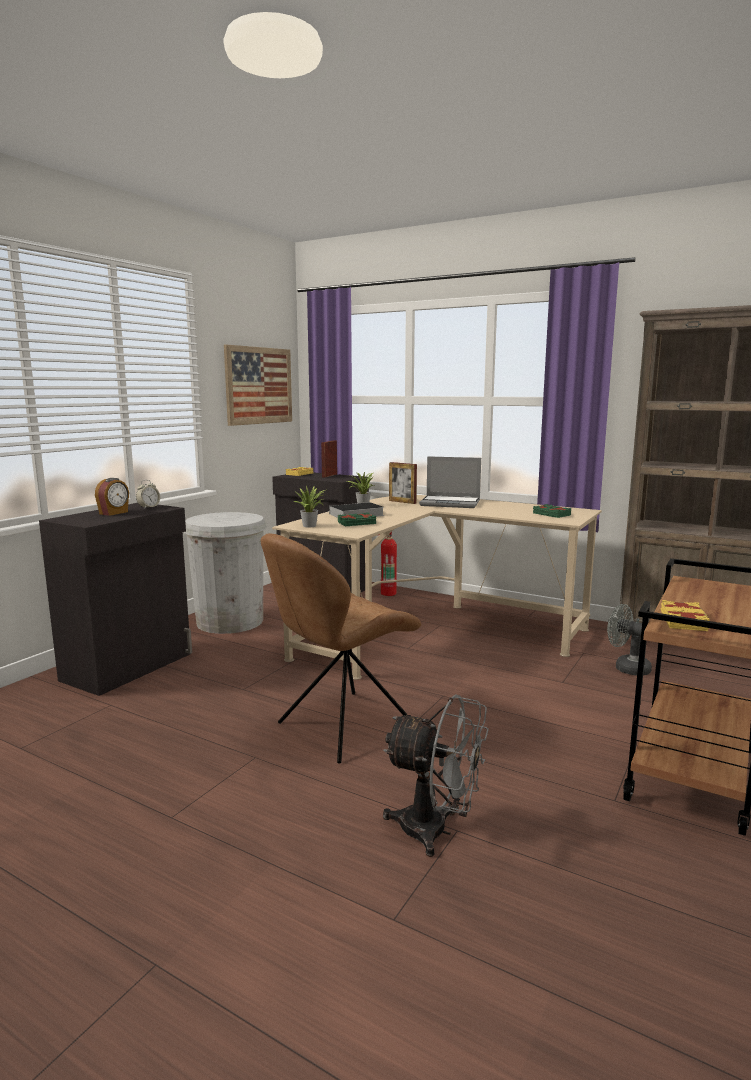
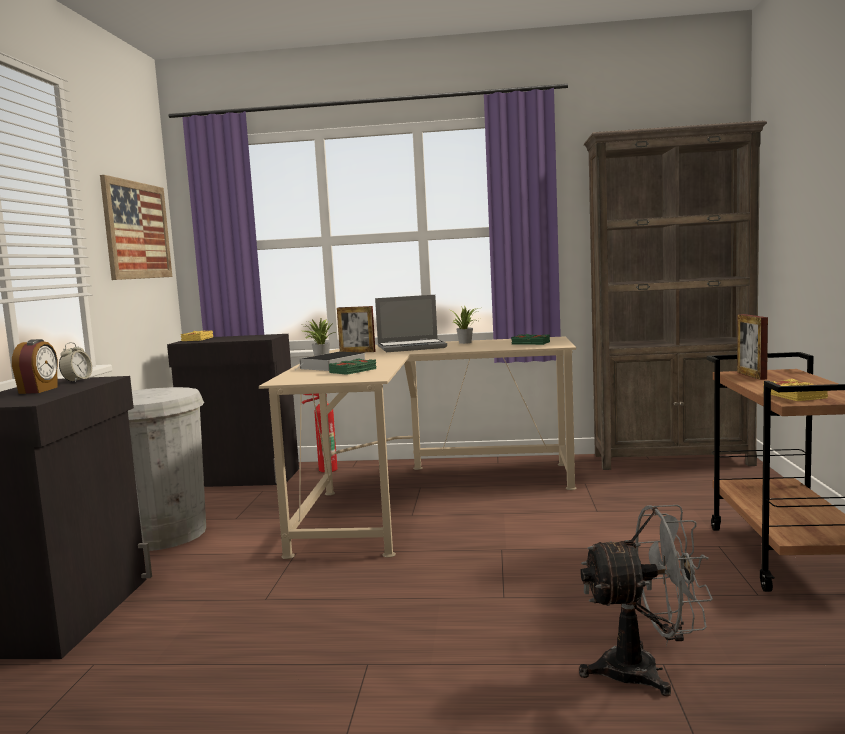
camera: 25 degrees left, 5 degrees down
(311, 526) = (306, 379): potted plant -> potted plant (466, 342)
(329, 475) = (239, 337): picture frame -> picture frame (751, 375)
(342, 727) = (432, 605): brown chair -> none
(626, 668) = (635, 487): grey fan -> none

